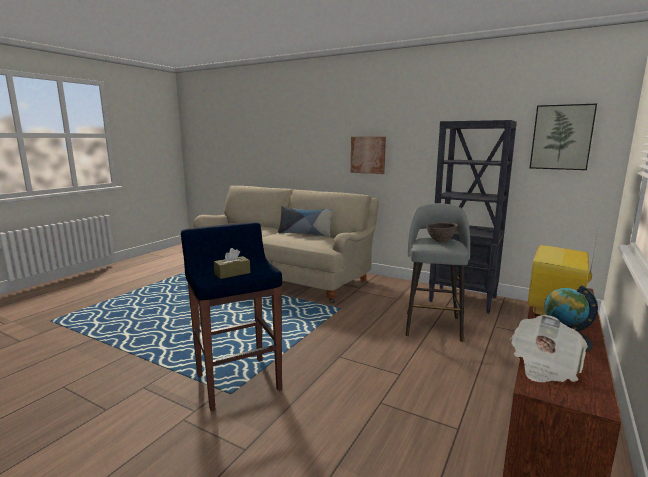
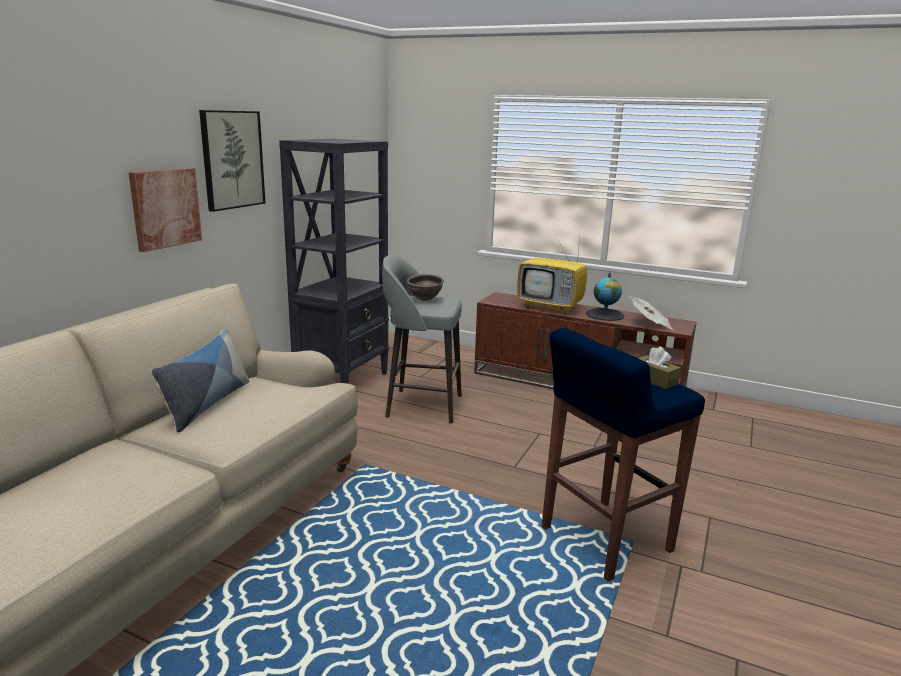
camera: 95 degrees left, 5 degrees up
(561, 137) = (356, 156): picture -> picture (232, 159)

